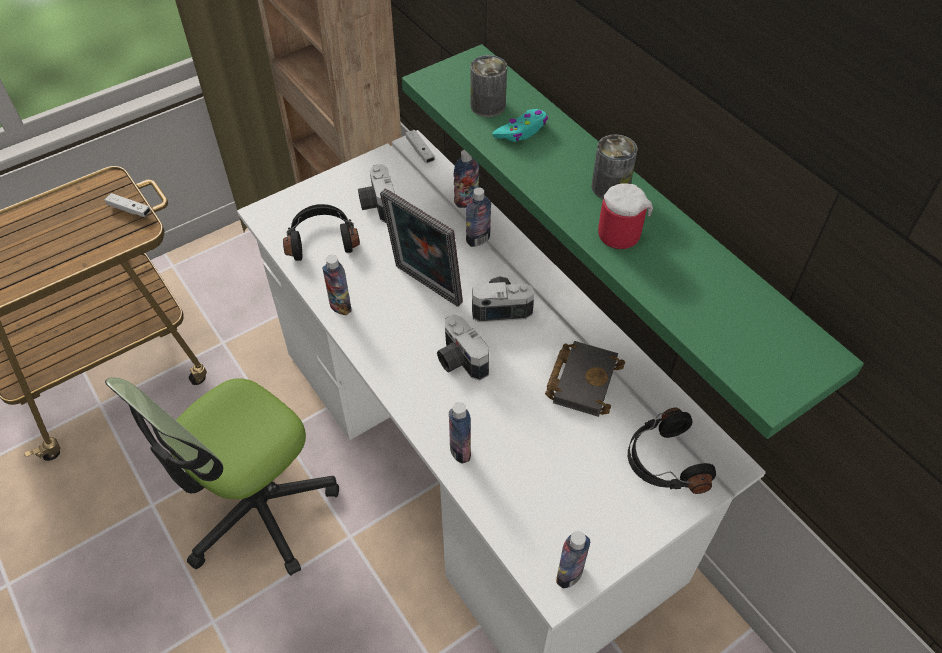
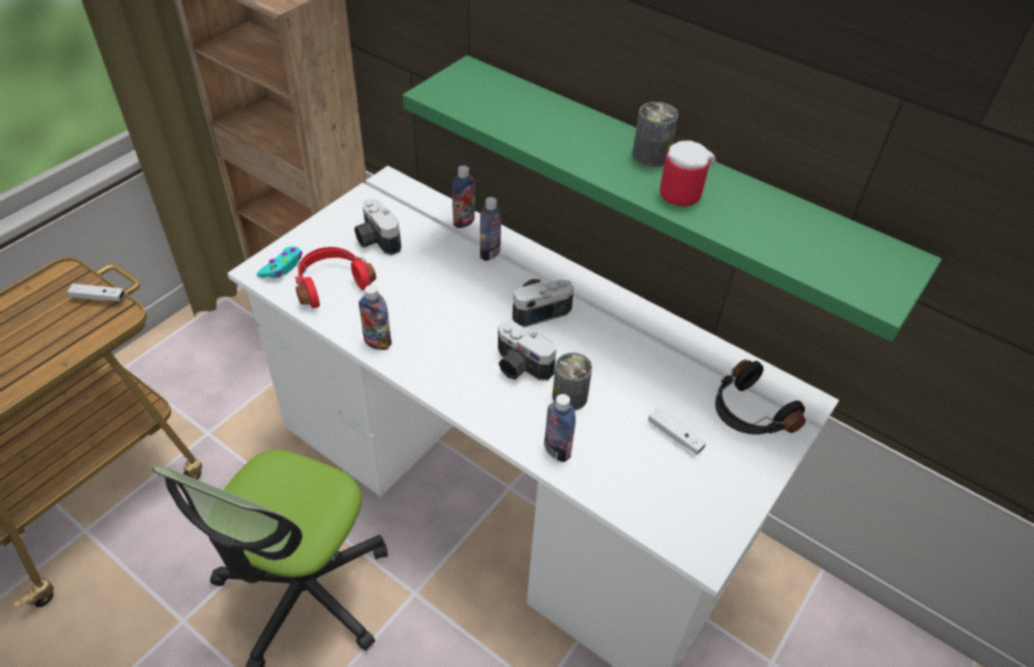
camera: 20 degrees left, 5 degrees down
(322, 240) = (331, 283): black headphones -> red headphones
(420, 151) = (398, 184): white game controller -> white game controller (675, 436)
(425, 287) = (456, 307): picture frame -> none
(488, 105) = (500, 106): can -> can (569, 396)
(521, 131) = (544, 122): turquoise game controller -> turquoise game controller (282, 267)
(569, 574) = (711, 537): bottle -> none
(582, 379) = (643, 358): black book -> none

